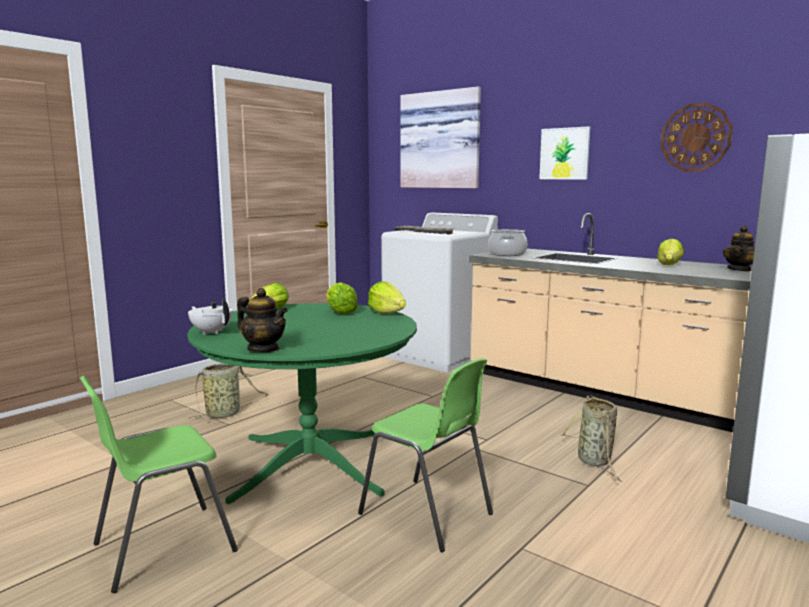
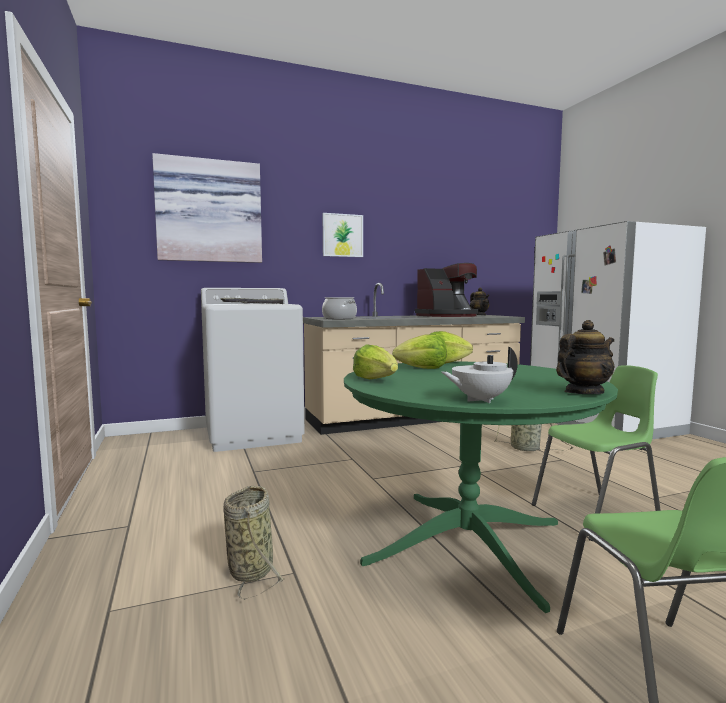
camera: 60 degrees left, 5 degrees down
(669, 265) = (448, 316): lettuce -> coffee machine
(695, 137) = (432, 231): wall clock -> none

